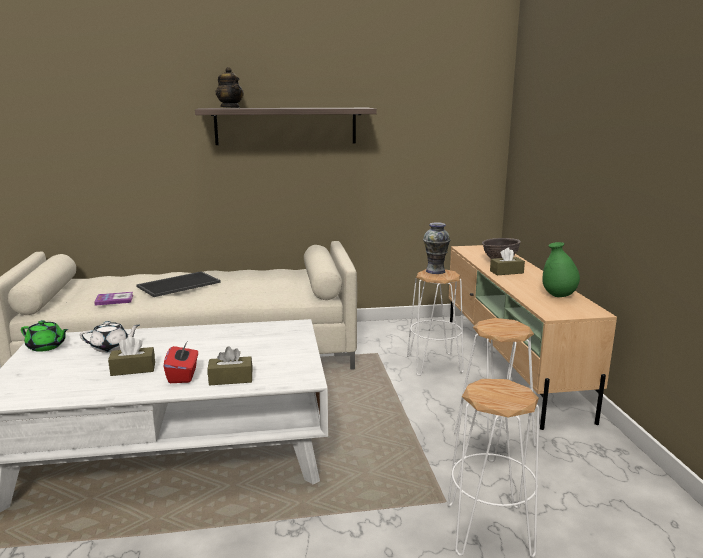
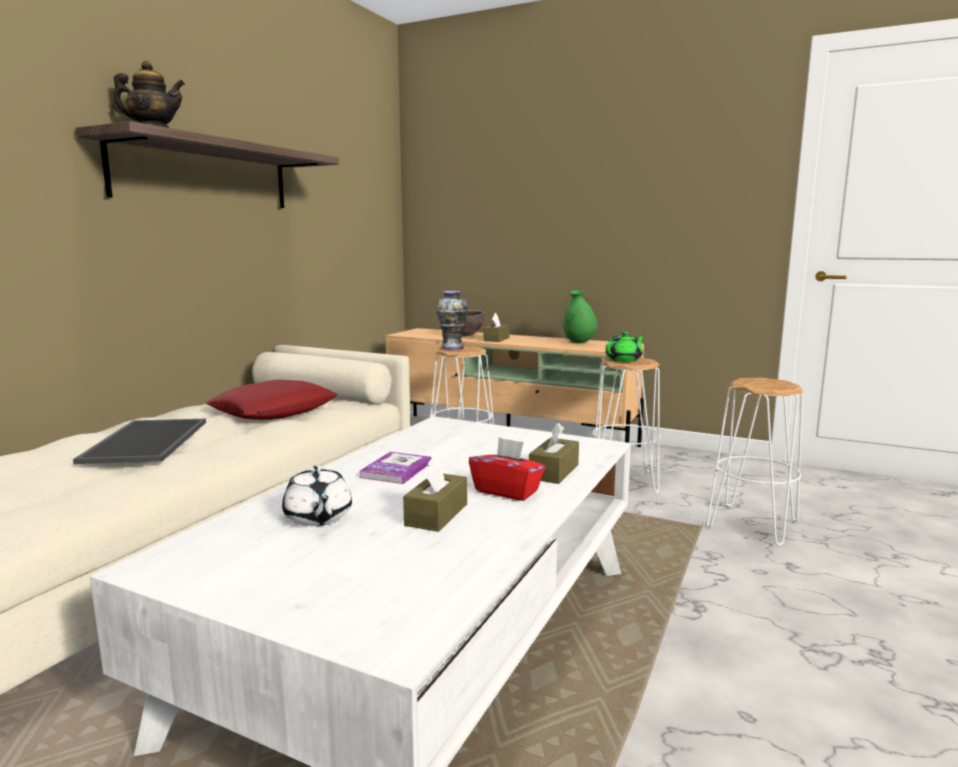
camera: 55 degrees left, 5 degrees down
(46, 347) = (202, 567): green teapot -> green teapot (624, 360)
(111, 347) = (318, 518): white teapot -> white teapot turned 135 degrees clockwise
(114, 300) = (93, 486): book -> book (396, 470)
(268, 285) = (274, 411): none -> red pillow

